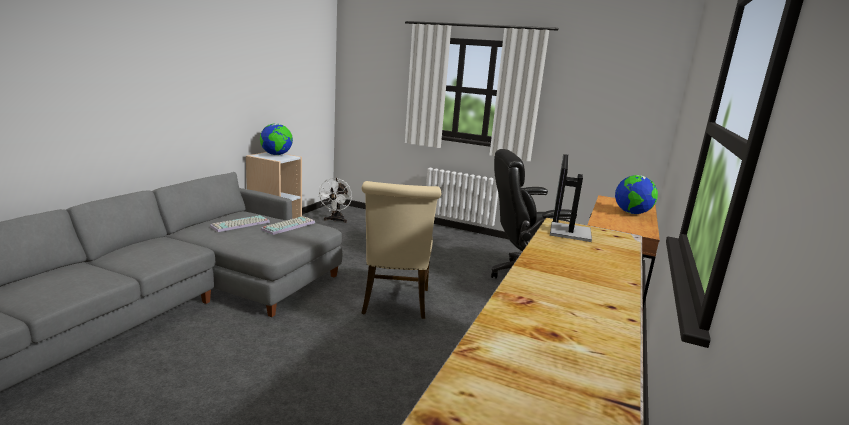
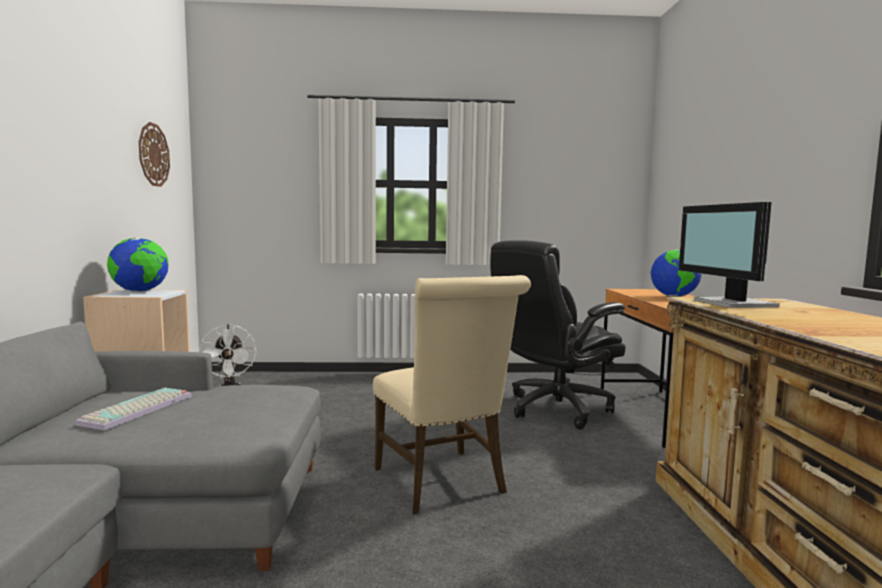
camera: 25 degrees left, 10 degrees down
(288, 226) = (233, 394): keyboard -> none
(302, 65) = (153, 155): none -> wall clock

